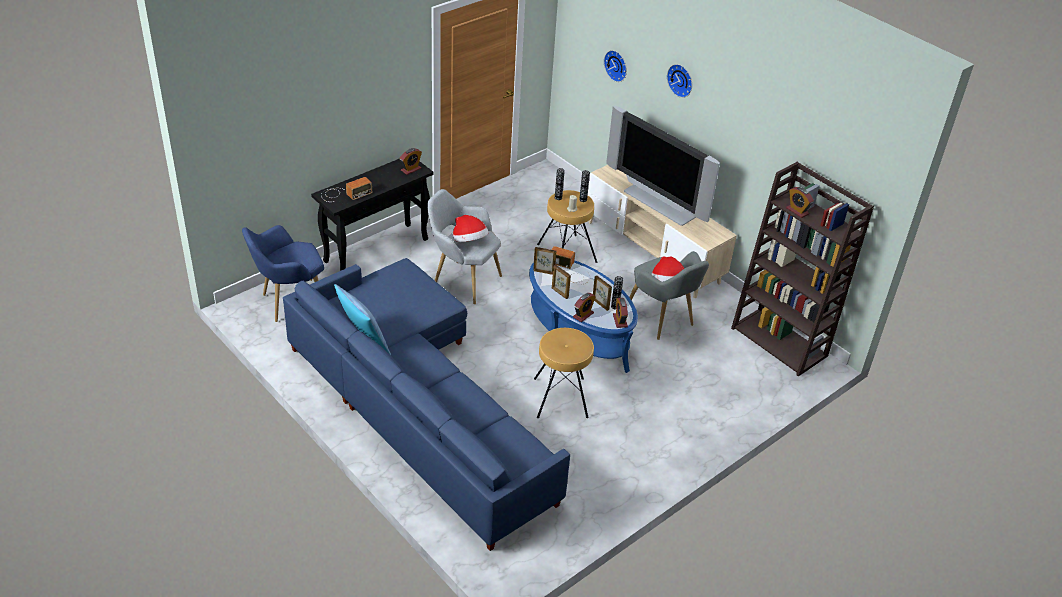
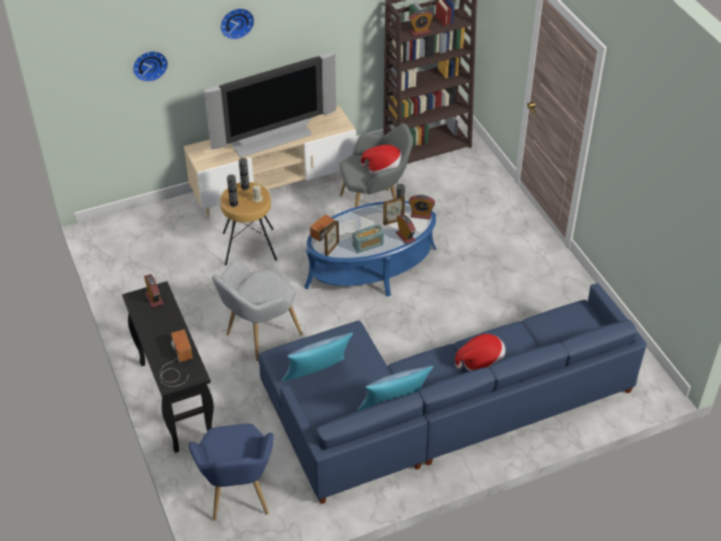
camera: 70 degrees left, 5 degrees up
(383, 291) = (318, 378): none -> pillow
(469, 241) = (264, 292): hat -> hat (480, 362)
(559, 293) = (368, 245): picture frame -> radio
(561, 397) = (456, 301): brown stool -> none

